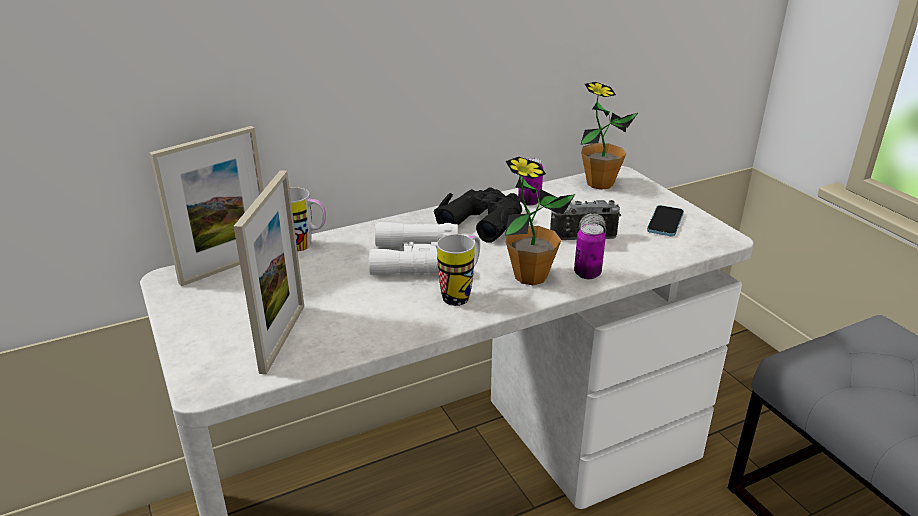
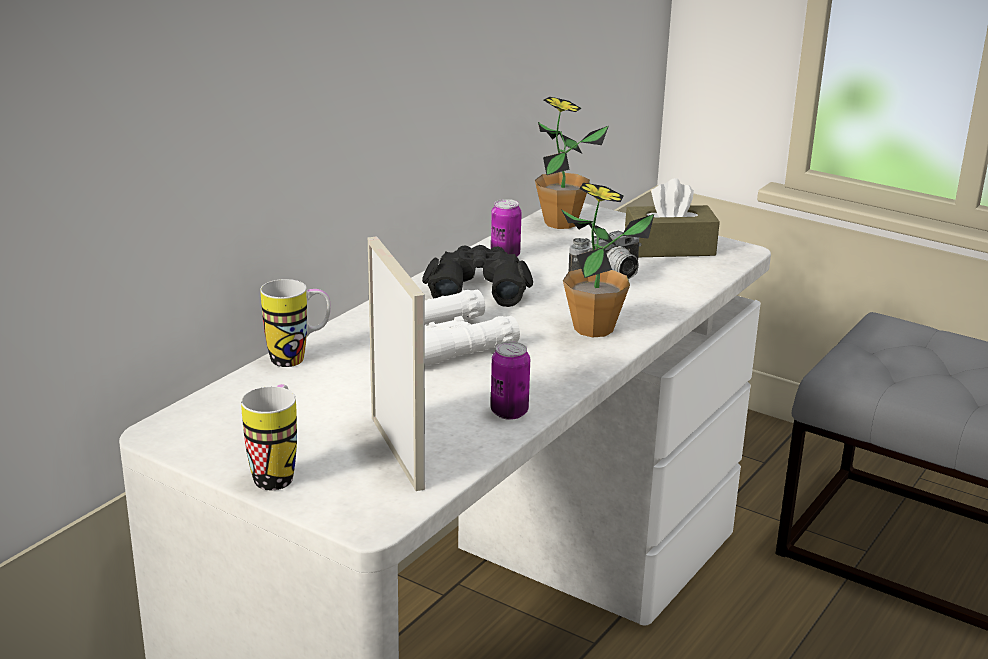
camera: 30 degrees left, 5 degrees down
(227, 267) = (225, 403): picture frame -> none
(461, 294) = (542, 362): mug -> mug (277, 473)
(587, 274) = (647, 313): can -> can (509, 412)
(665, 222) = (669, 248): phone -> brown tissue box

